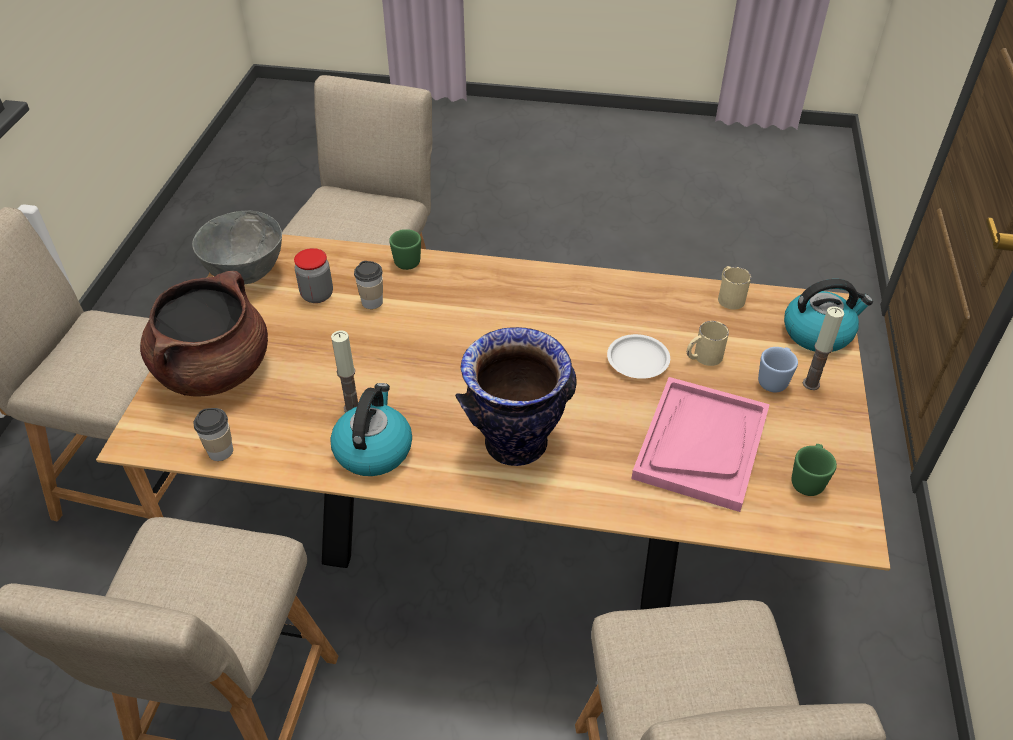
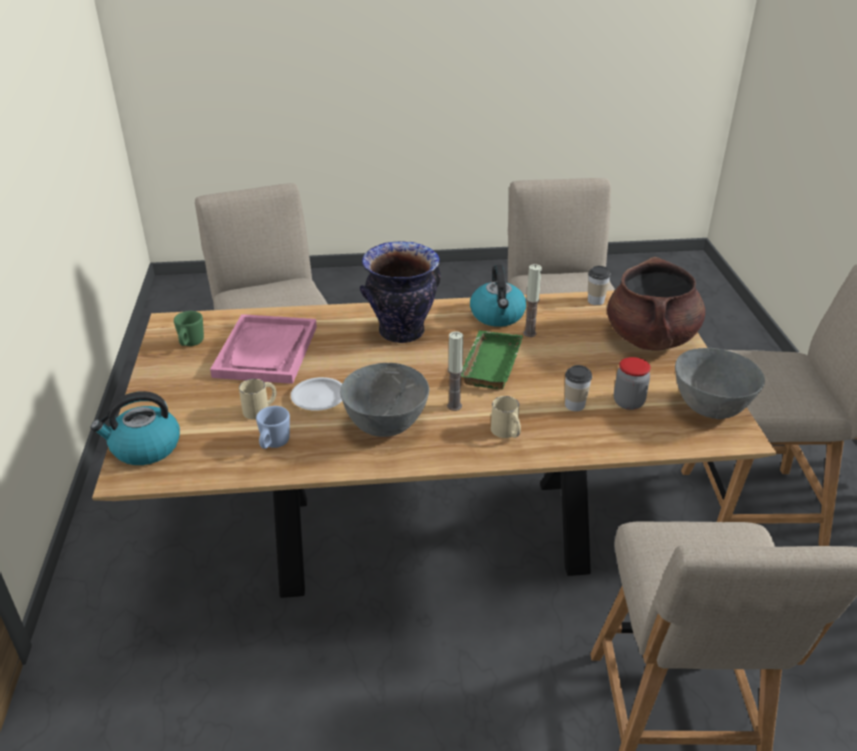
camera: 165 degrees right, 10 degrees down
(406, 260) = (574, 450): green mug -> none
(429, 370) = (489, 364): none -> green tray
(573, 313) = (385, 426): none -> grey bowl
(728, 296) = (229, 469): beige mug -> beige mug (507, 432)
(774, 380) = (199, 401): blue mug -> blue mug (273, 444)
(811, 384) = (167, 403): candle -> candle (454, 406)

